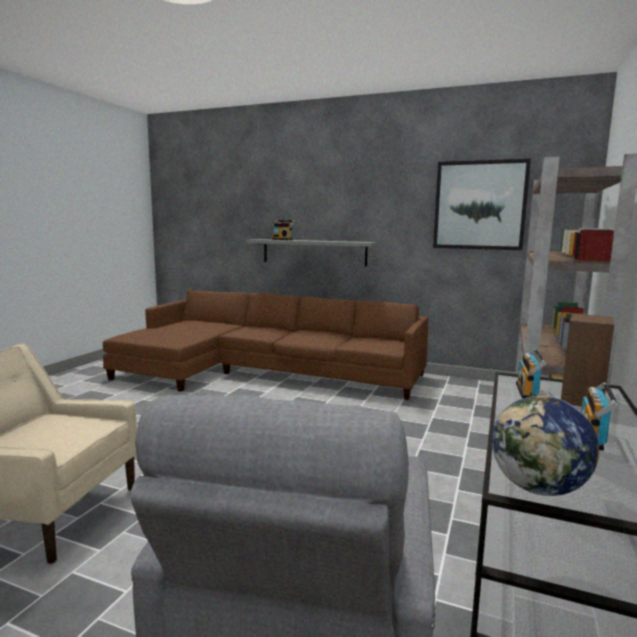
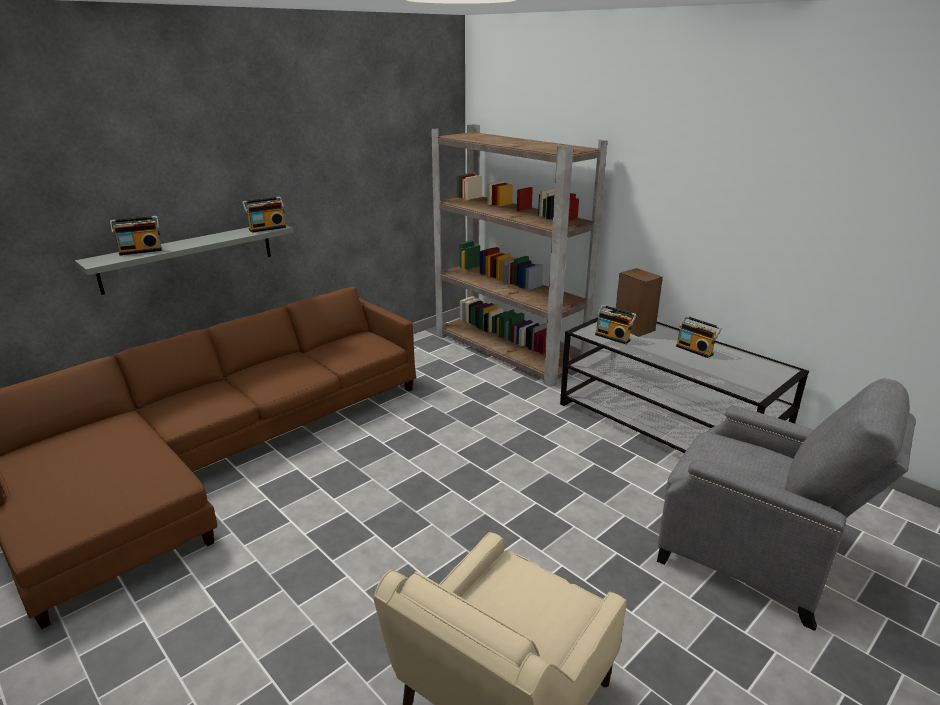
camera: 65 degrees left, 15 degrees up
(358, 241) = (267, 228): none -> radio
(479, 205) = (379, 158): picture -> none
(538, 488) = (756, 388): globe -> none

